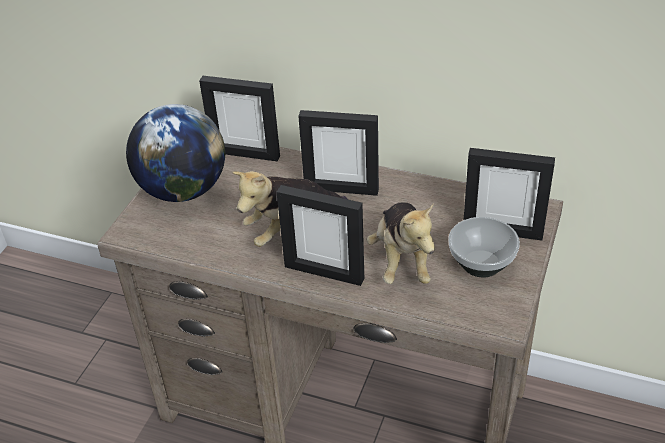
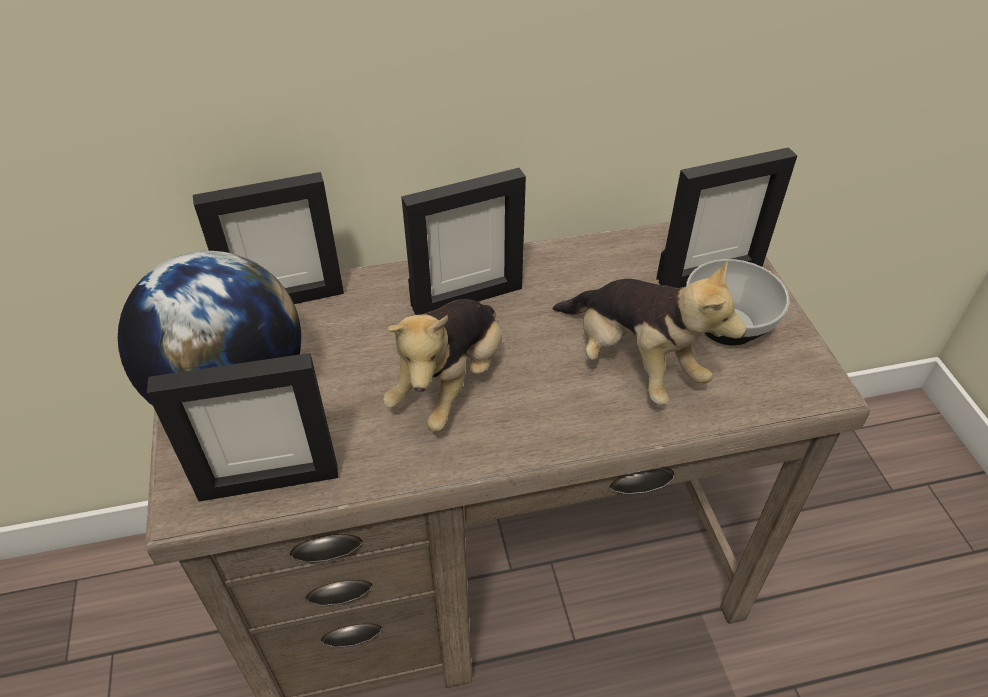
camera: 35 degrees left, 5 degrees up
(324, 271) = (549, 425): picture frame -> picture frame (269, 479)

